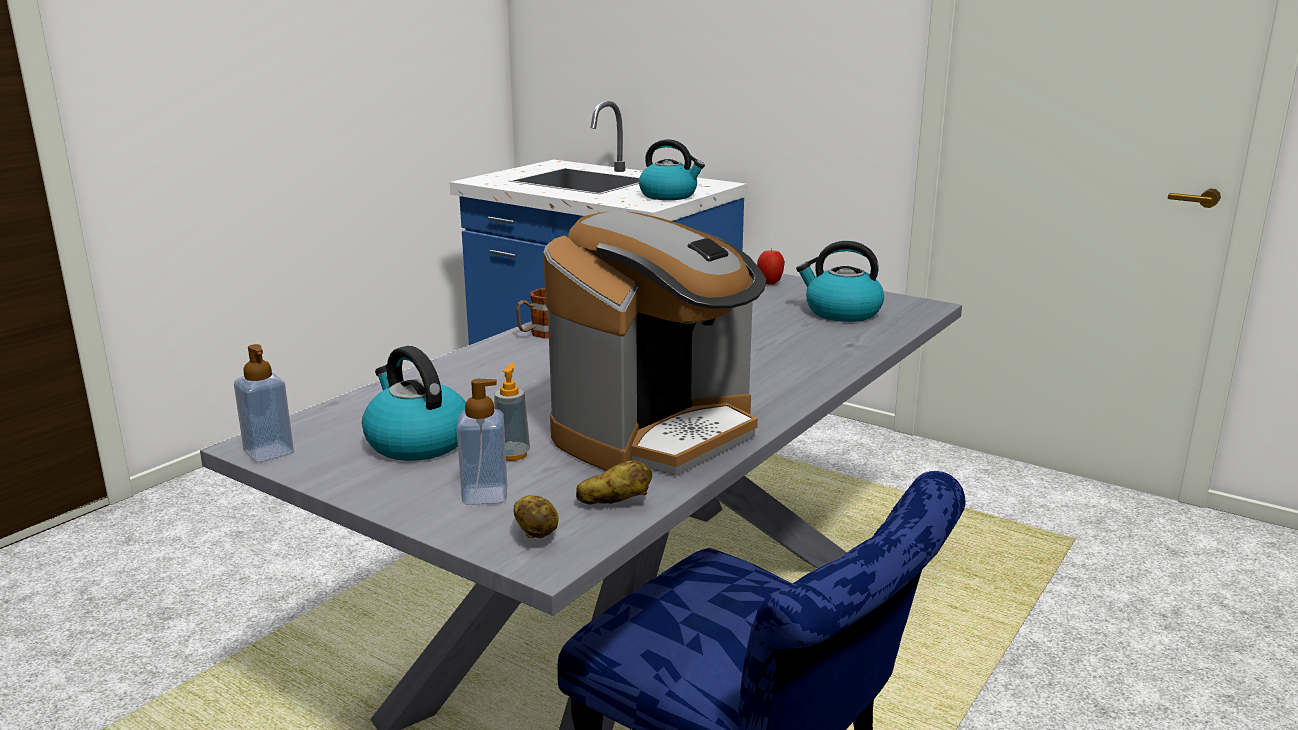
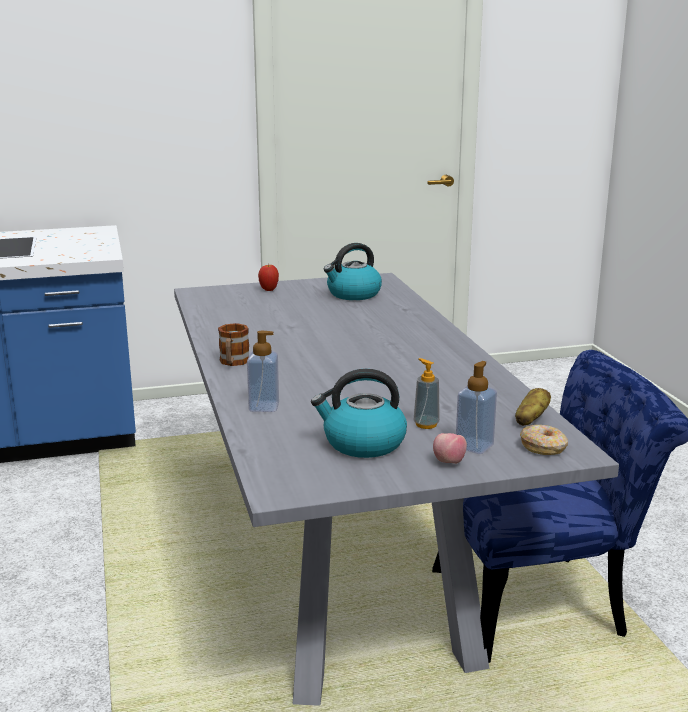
camera: 50 degrees left, 0 degrees up
(269, 452) = (302, 490): soap dispenser -> soap dispenser (264, 407)
(421, 495) = (449, 462): none -> apple
(537, 533) = (543, 447): potato -> donut
(657, 433) = (453, 384): coffee machine -> none
(669, 195) = (93, 245): kettle -> none

